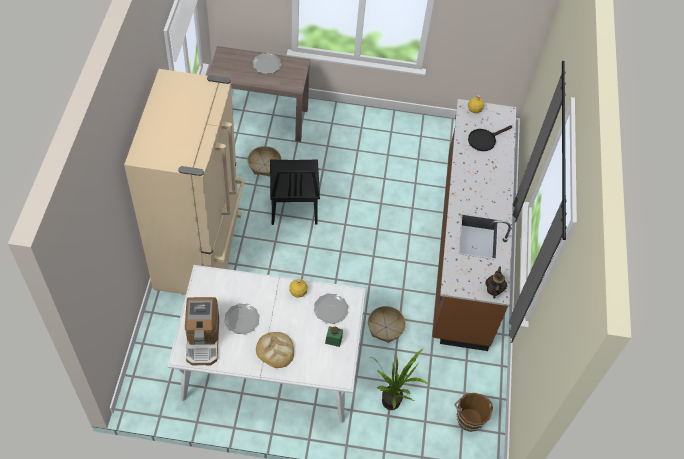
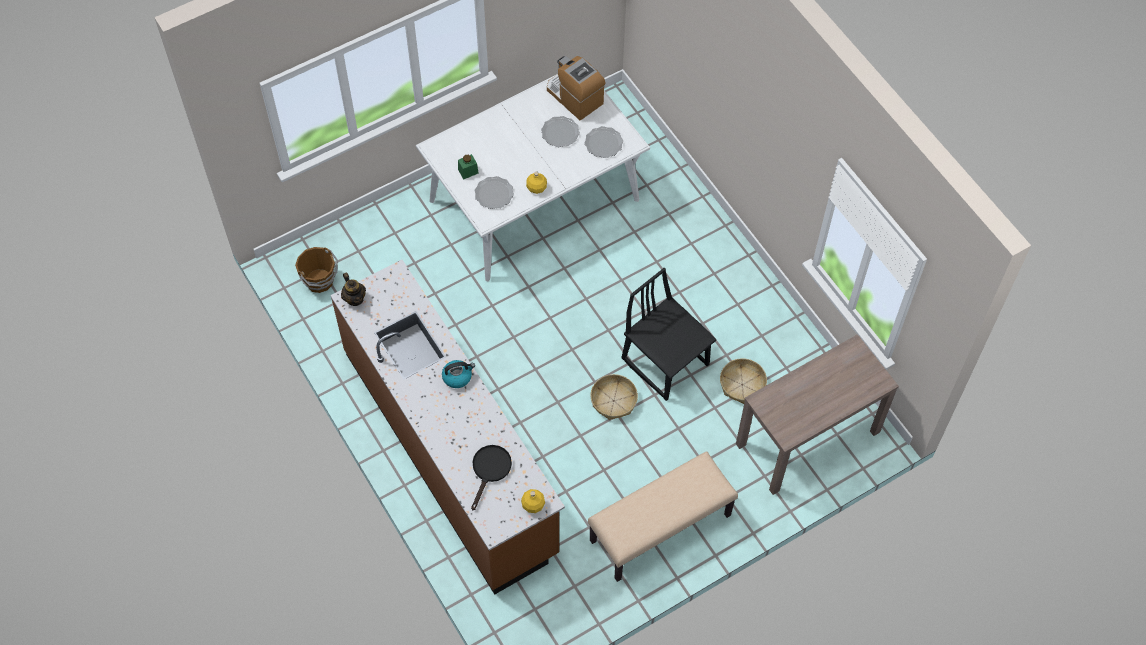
camera: 145 degrees right, 5 degrees up
(201, 251) = (701, 249): beige fridge -> none
(266, 64) = (821, 404): plate -> plate (604, 143)
(275, 350) = (508, 130): bread -> none
(381, 133) = (660, 529): none -> beige bench
(385, 327) = (462, 306): basket -> basket (613, 400)
(392, 406) = (397, 242): potted plant -> none
(463, 197) = (457, 377): none -> kettle

